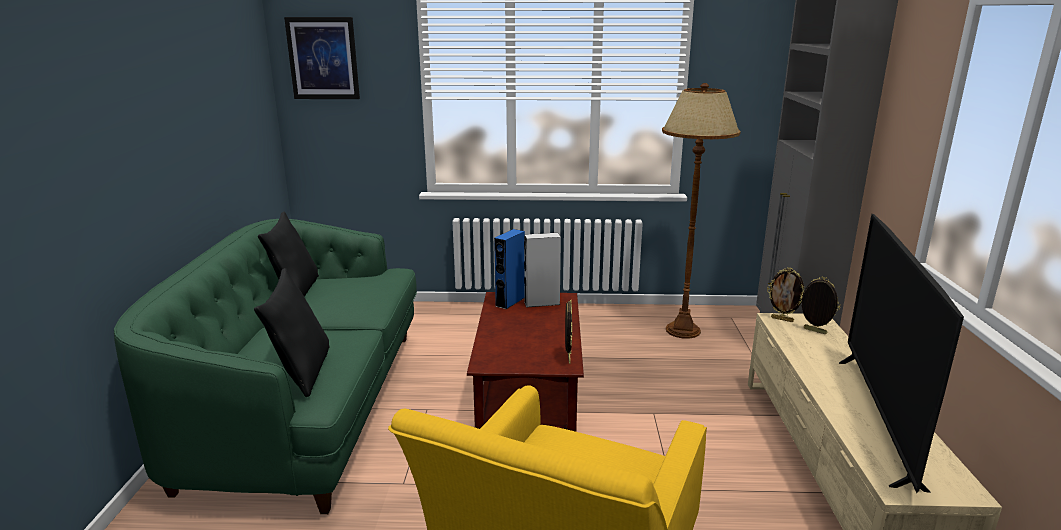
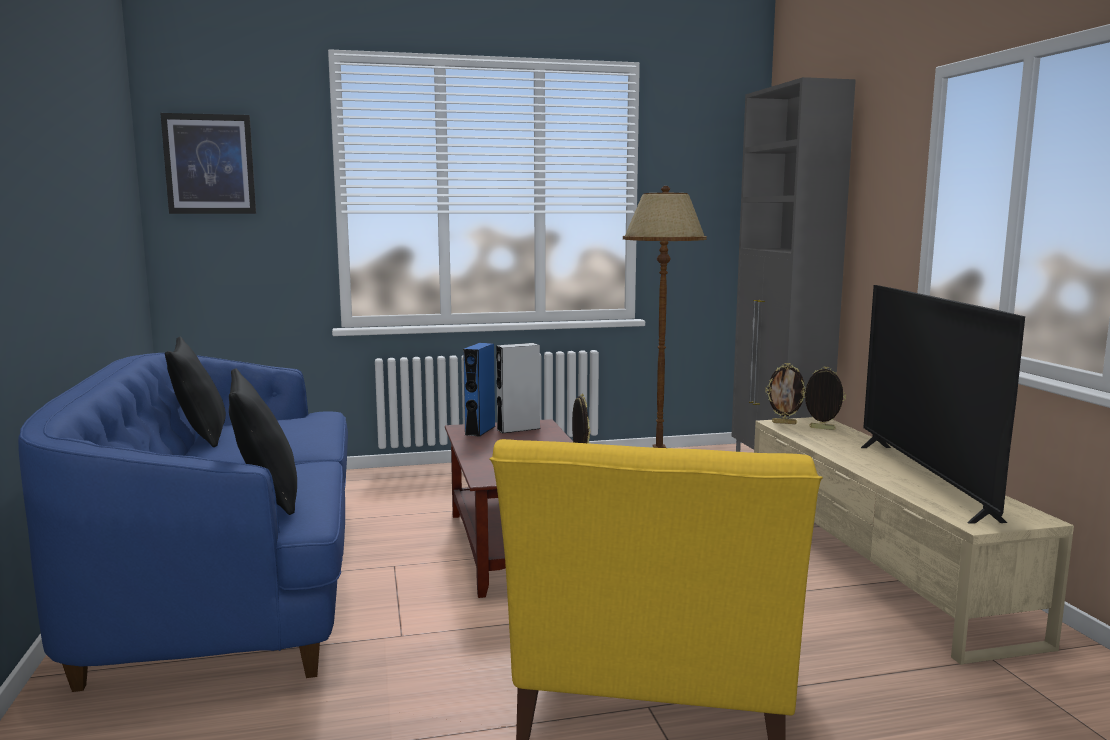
camera: 15 degrees left, 10 degrees down
(307, 407) = (231, 581): green sofa -> blue sofa

